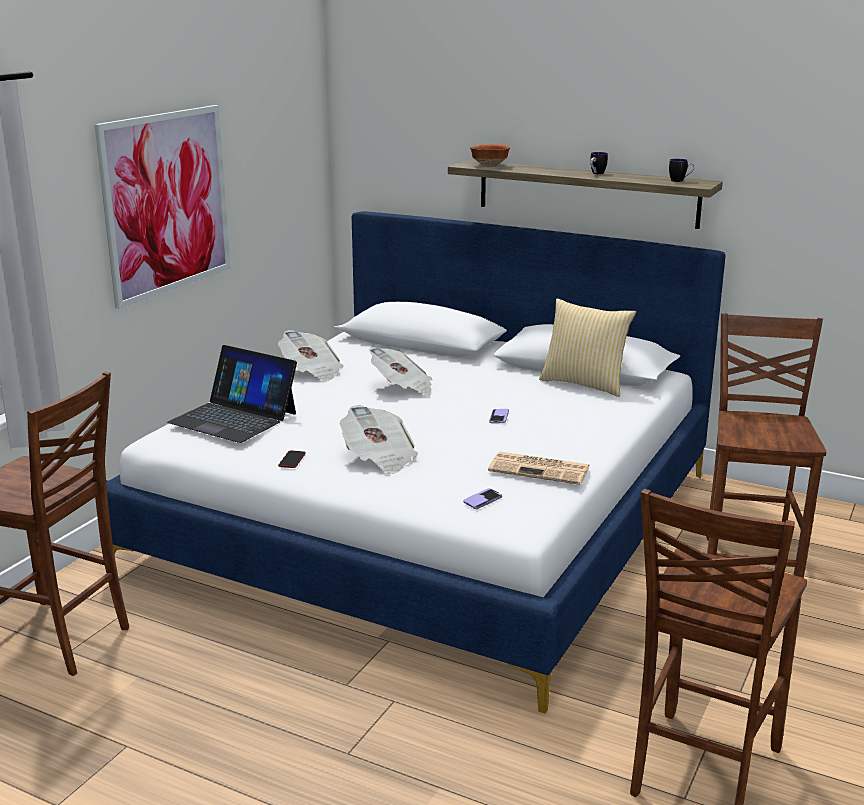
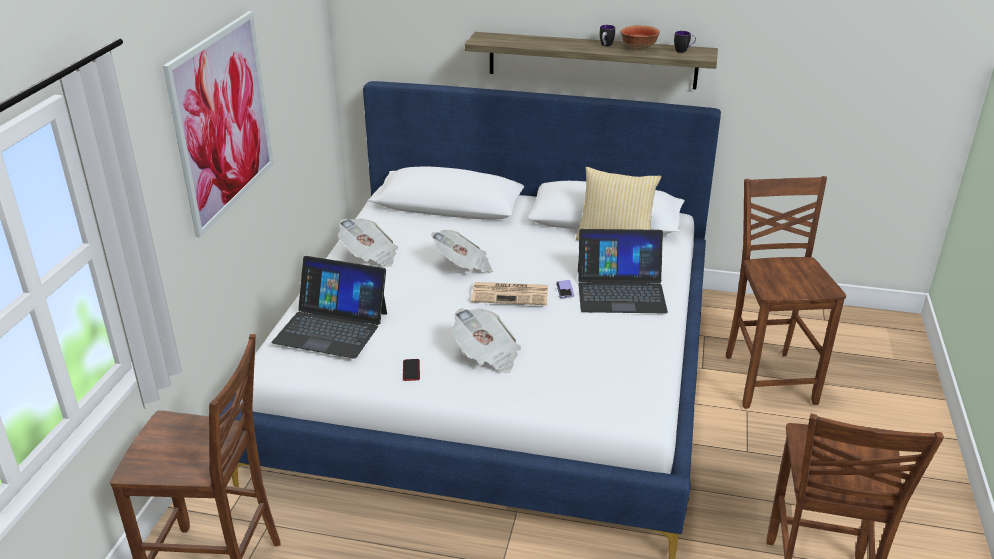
camera: 15 degrees left, 10 degrees up
(483, 500) = (600, 391): phone -> none
(489, 166) = (502, 40): bowl -> bowl (638, 48)
(541, 469) = (630, 347): newspaper -> newspaper (511, 294)
(561, 424) = (620, 291): none -> laptop

